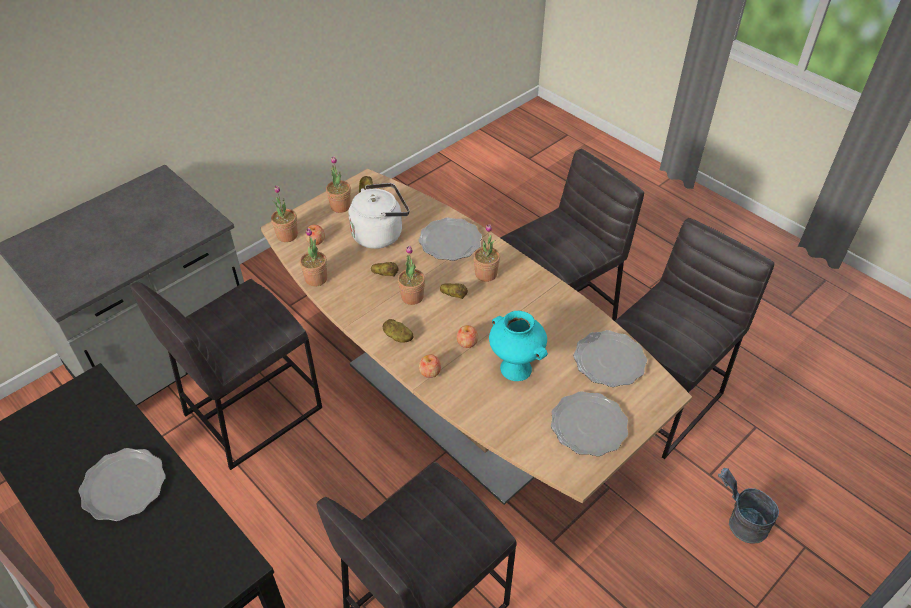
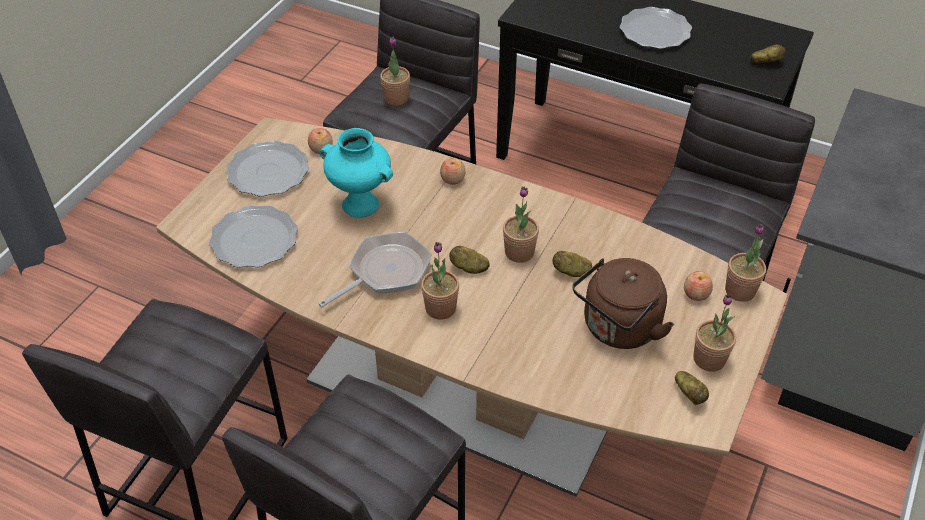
camera: 160 degrees right, 0 degrees up
(316, 279) = (651, 243): potted plant -> potted plant (396, 98)
(380, 234) = (618, 329): white kettle -> brown kettle
(398, 337) = (507, 203): potato -> potato (766, 62)
(450, 242) = (513, 344): plate -> none
(467, 342) = (426, 218): apple -> apple (321, 148)
(515, 308) = (385, 272): none -> frying pan
(740, 522) = (102, 356): grey bucket -> none

